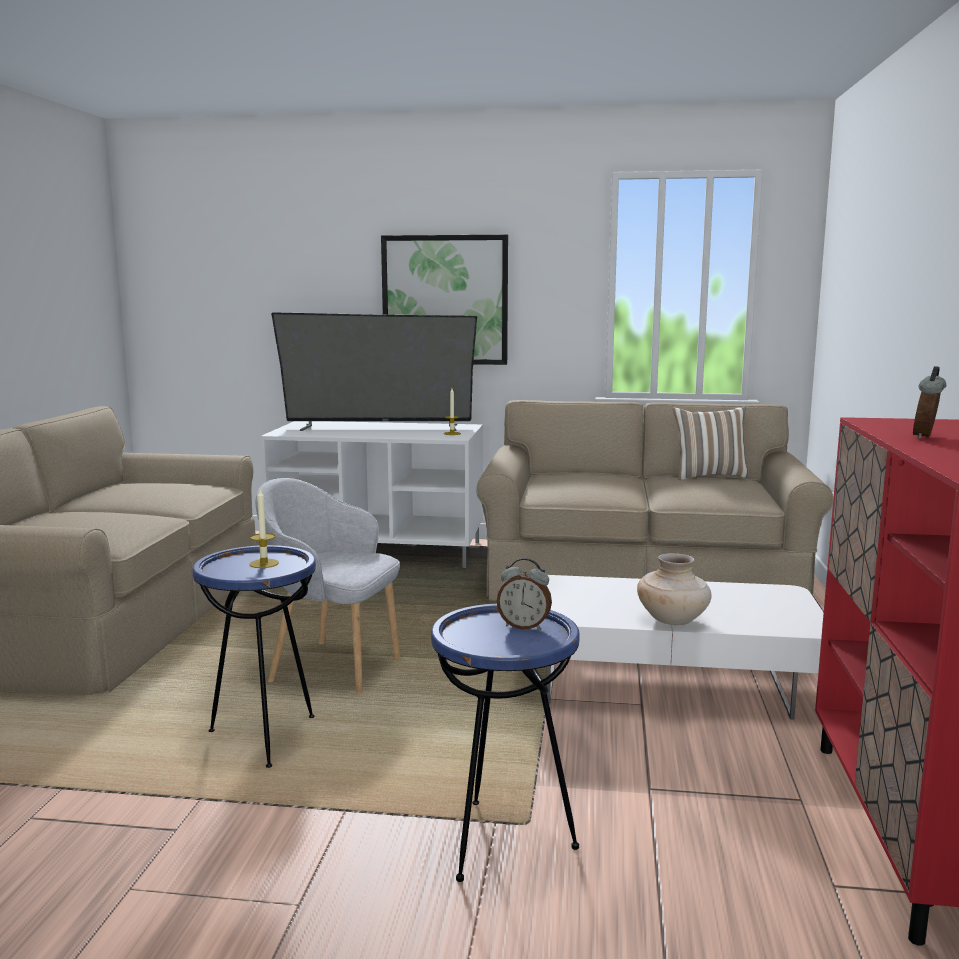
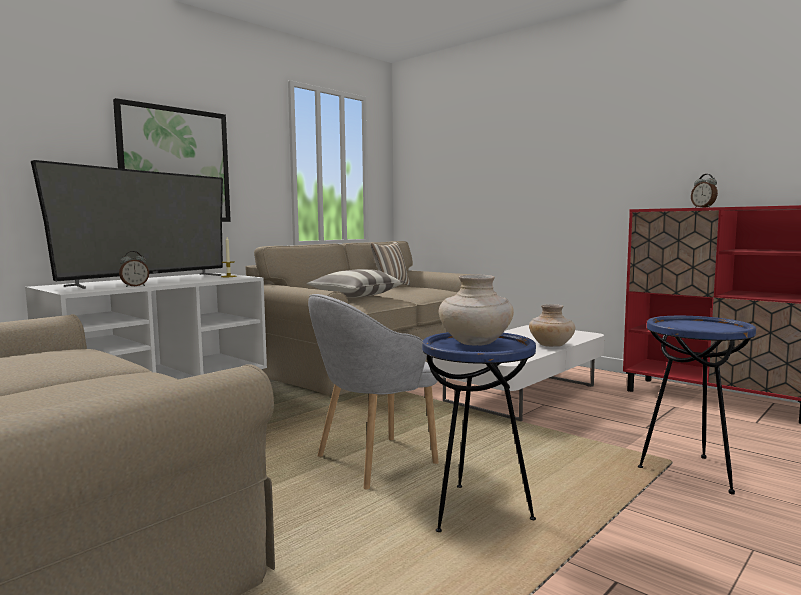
camera: 55 degrees left, 5 degrees down
(264, 563) = (475, 343): candle -> beige vase
(524, 626) = (687, 323): alarm clock -> alarm clock (135, 286)
(593, 481) = (356, 296): none -> pillow

